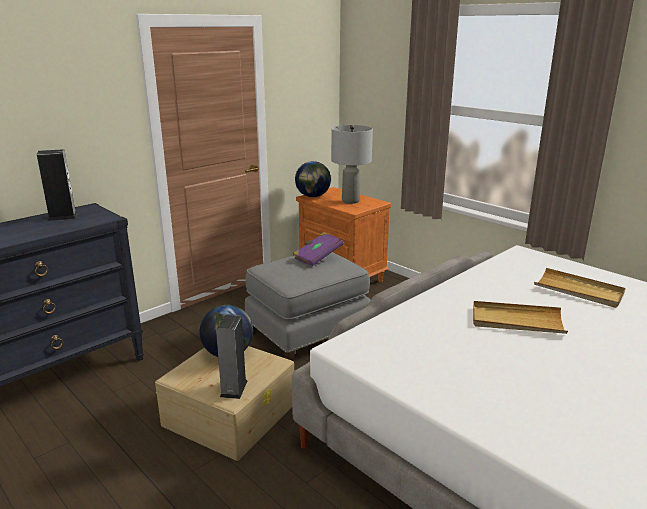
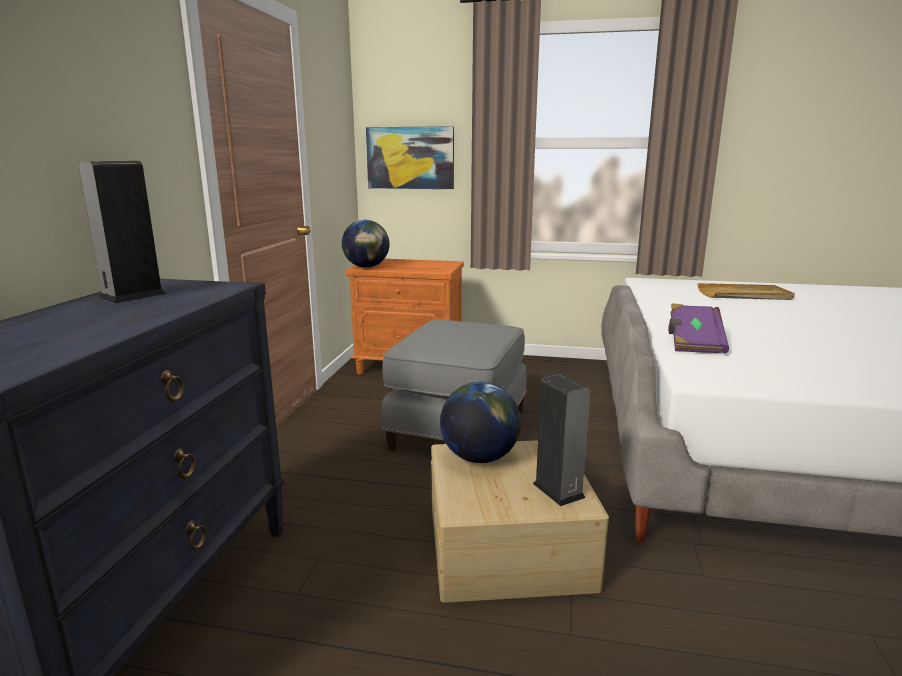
camera: 35 degrees left, 5 degrees down
(317, 257) = (455, 324): purple book -> purple book (694, 343)
(351, 201) = (419, 265): grey table lamp -> none
(372, 112) = (410, 158): none -> picture
(516, 321) = (762, 322): beige tray -> none

